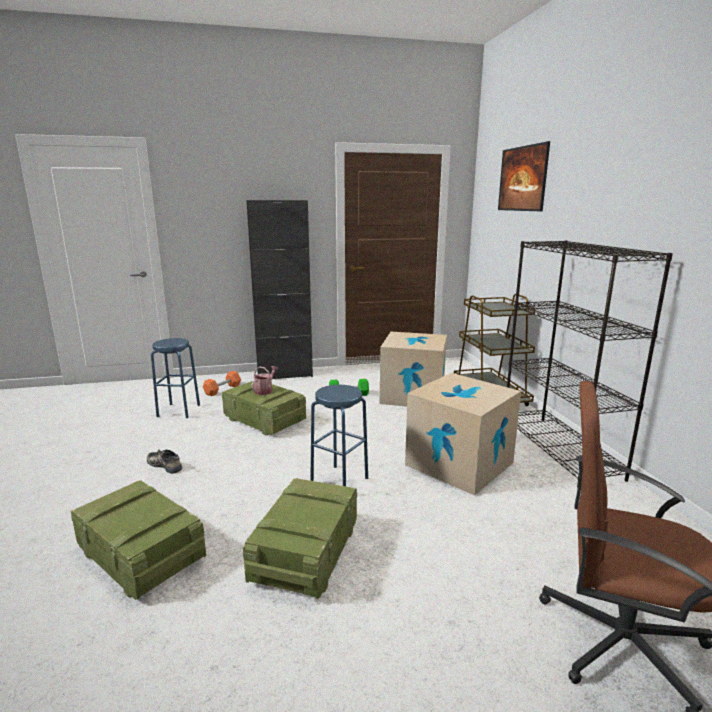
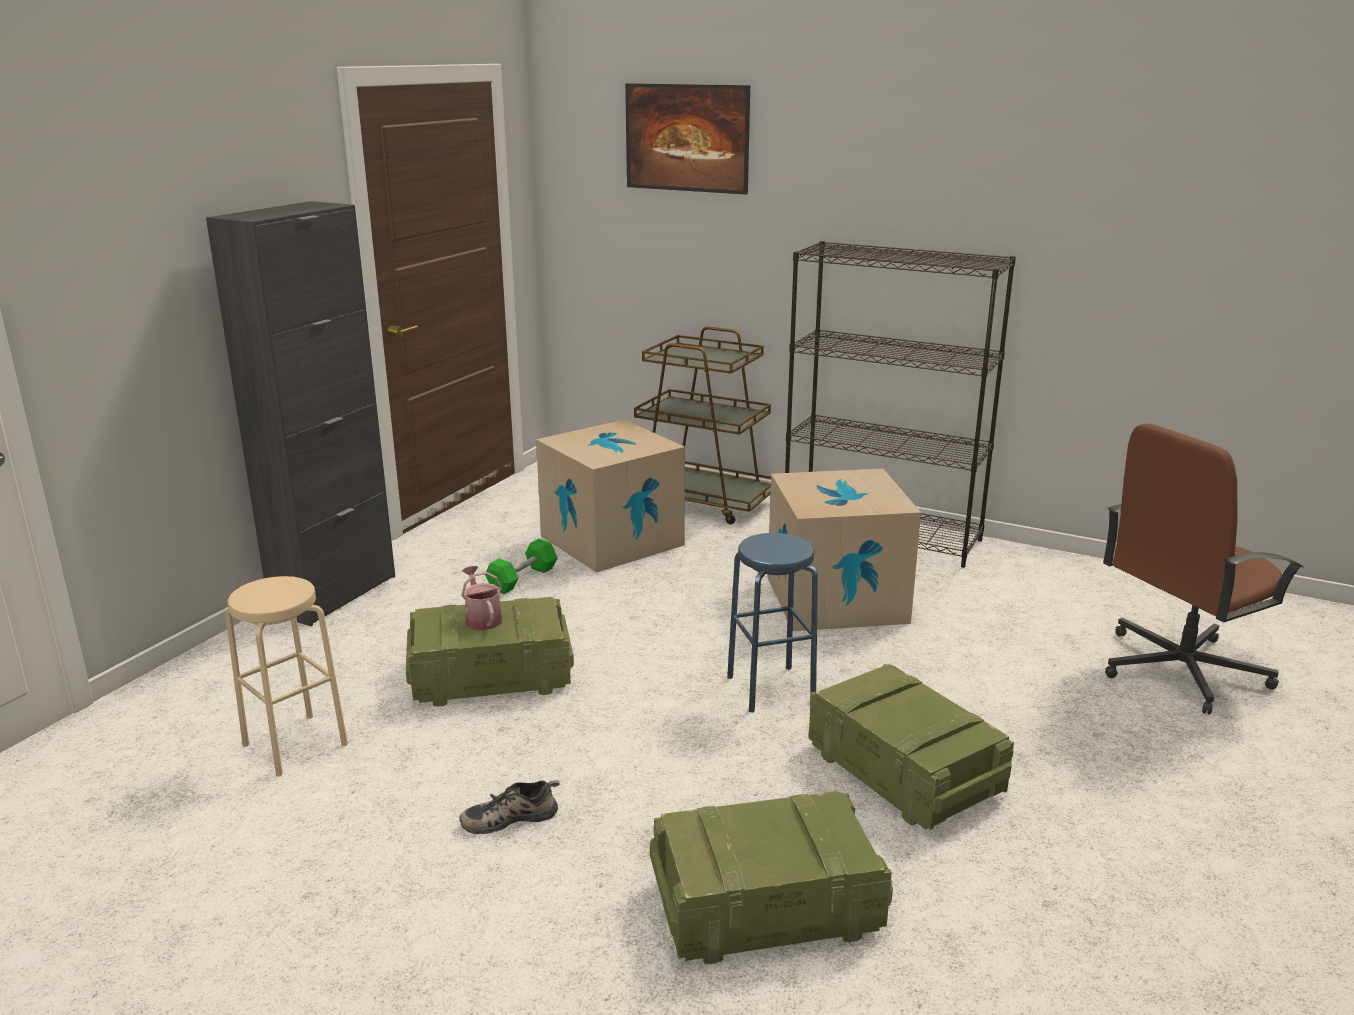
camera: 50 degrees left, 5 degrees up
(178, 411) = (295, 744): blue stool -> beige stool
(222, 389) = (282, 671): orange dumbbell -> none

